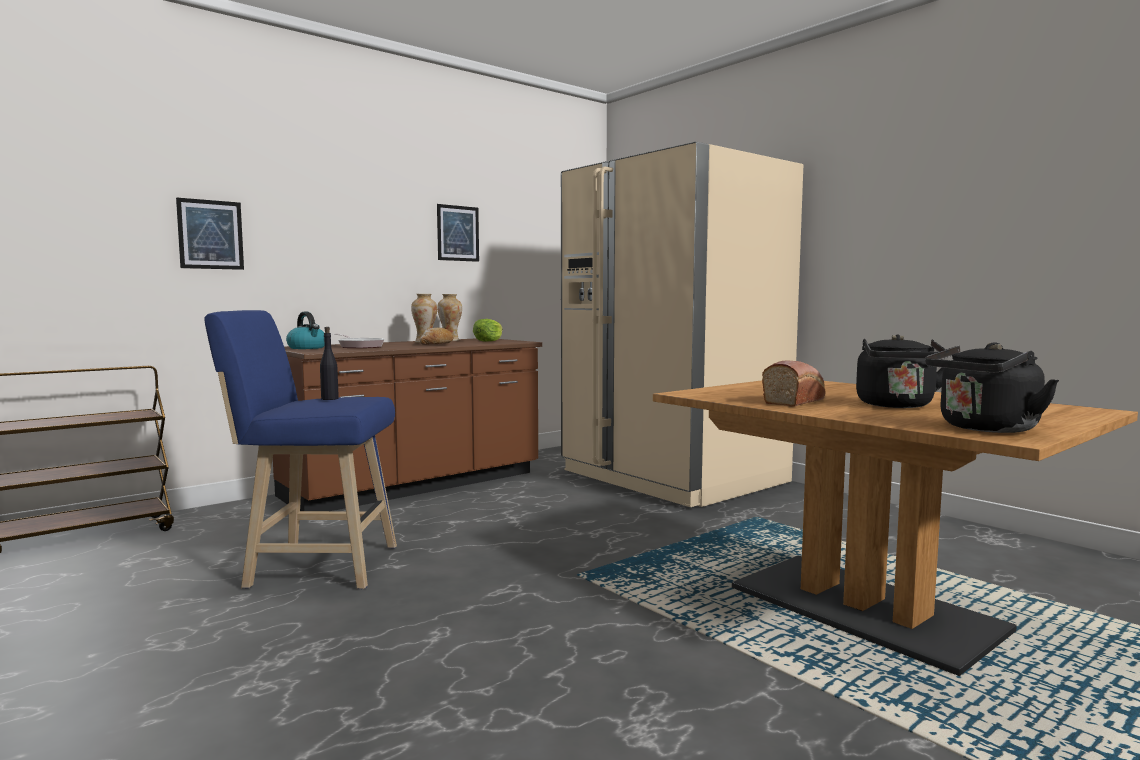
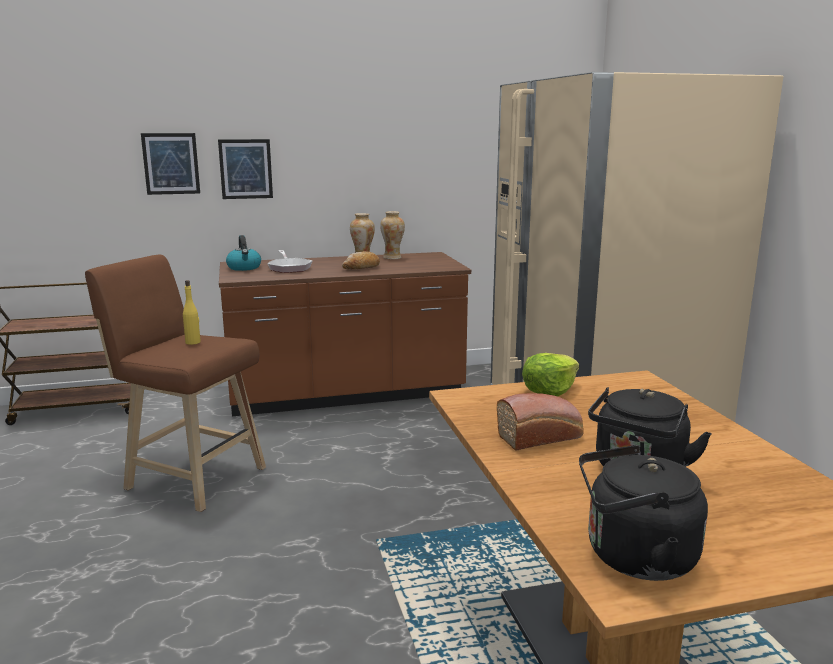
camera: 25 degrees right, 10 degrees up
(315, 566) = (191, 477): blue stool -> brown stool
(330, 399) = (193, 342): black bottle -> yellow bottle
(458, 233) = (412, 146): picture -> picture (246, 169)
(488, 341) = (424, 262): lettuce -> lettuce (549, 390)

